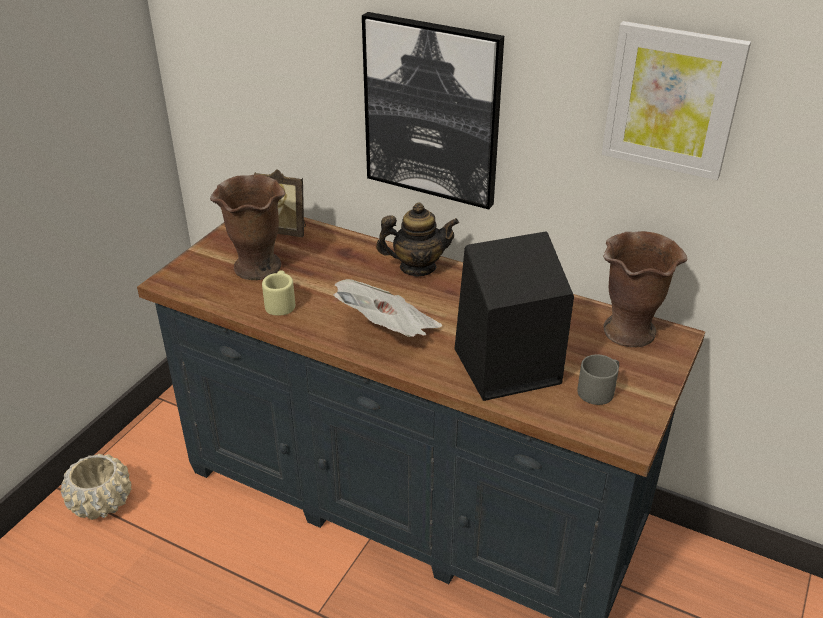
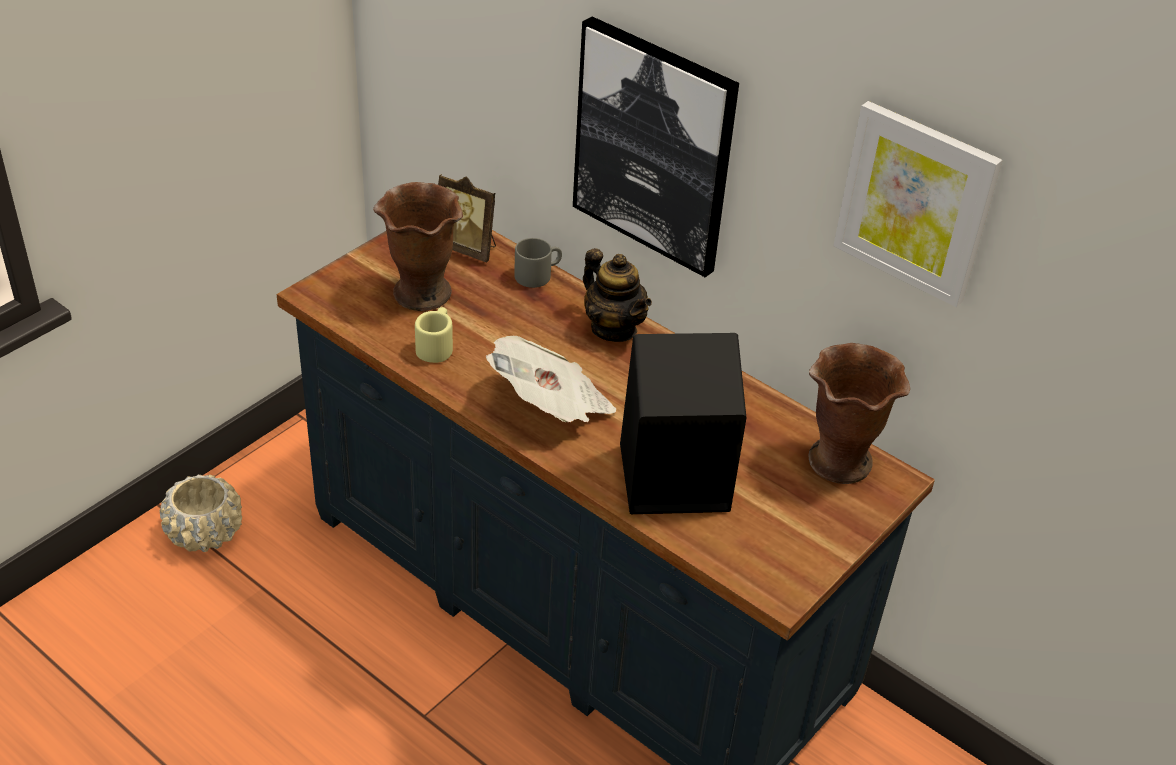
camera: 10 degrees right, 5 degrees up
(417, 267) = (614, 328): teapot -> teapot turned 45 degrees clockwise
(599, 389) = (771, 527): grey mug -> grey mug (538, 274)

